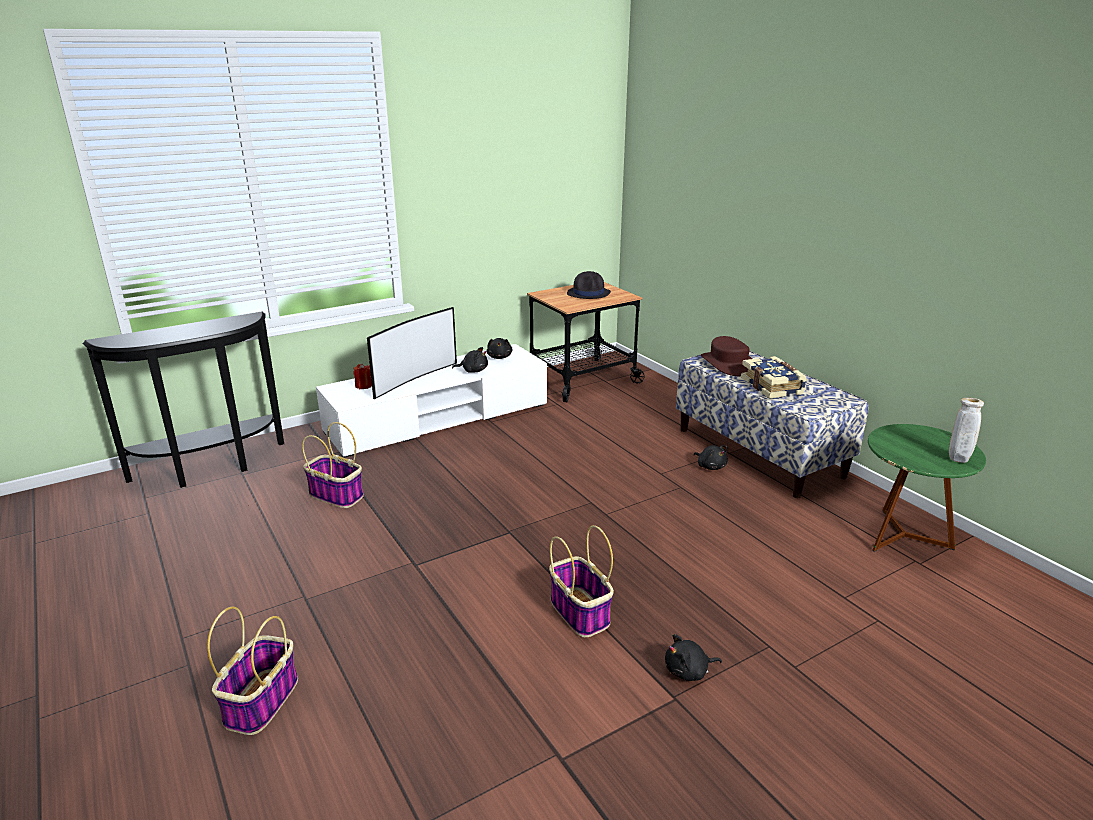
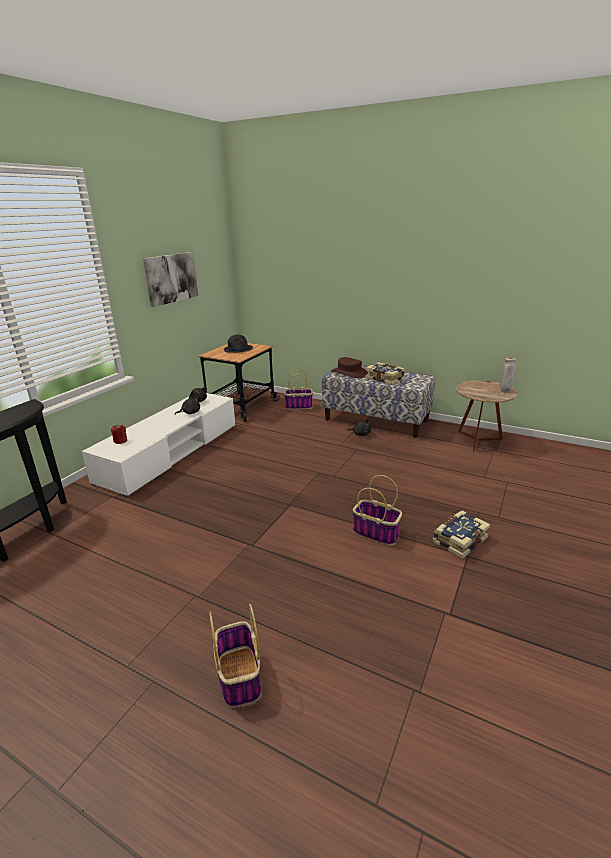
camera: 30 degrees left, 0 degrees up
(337, 495) = (148, 522): basket -> basket (299, 406)
(414, 379) = (154, 427): television -> none
(500, 179) = (171, 278): none -> picture
(688, 671) = (459, 540): black plush toy -> book
(903, 537) = (478, 441): green side table -> brown side table

